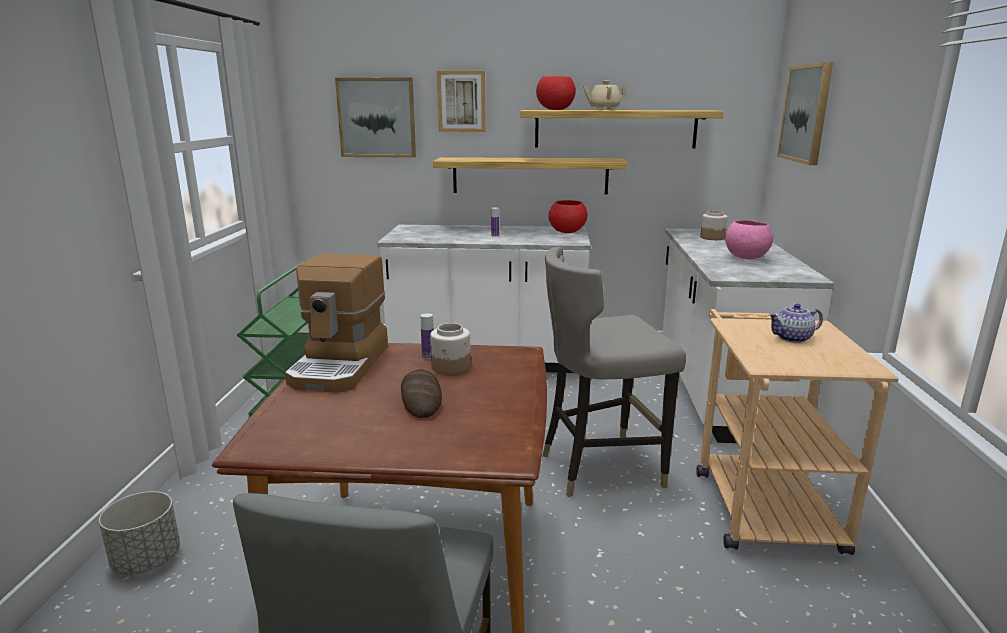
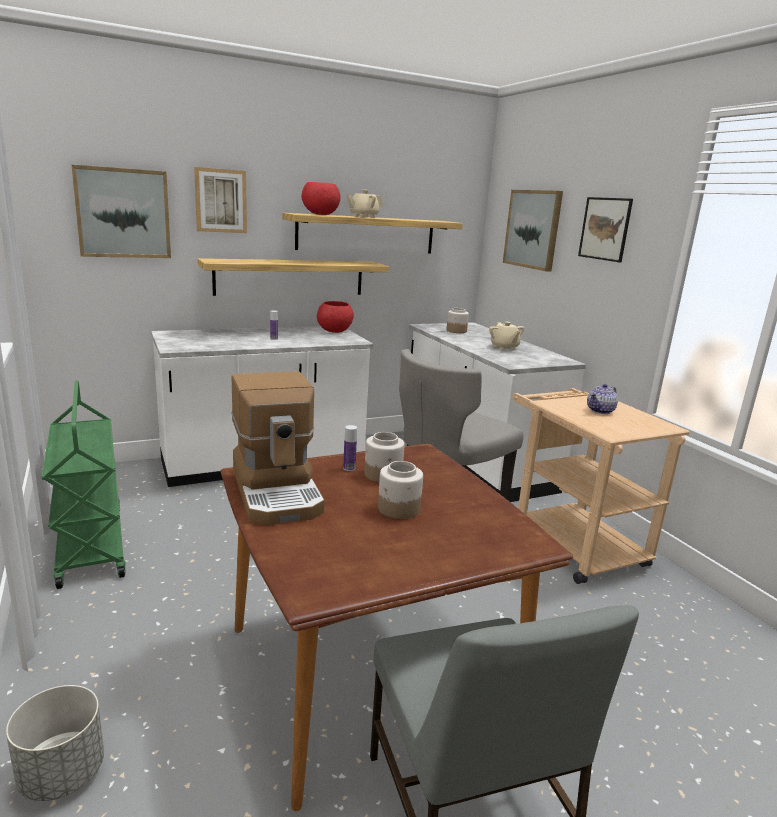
camera: 30 degrees left, 0 degrees up
(421, 398) = (398, 509): bread -> jar
(745, 258) = (504, 347): pink bowl -> beige teapot
(864, 106) = (605, 229): none -> picture

